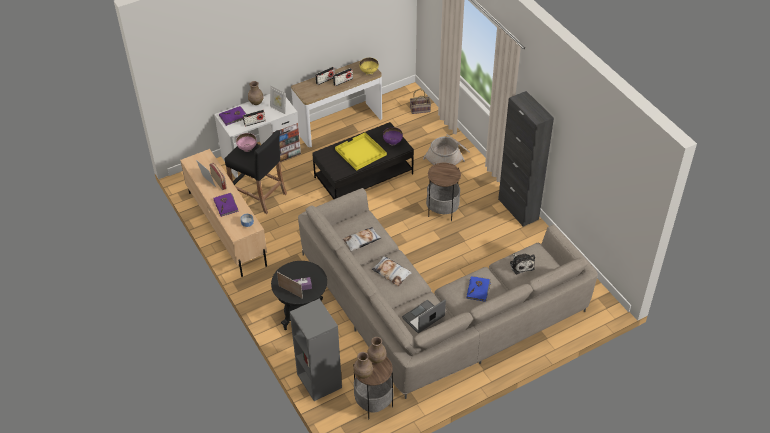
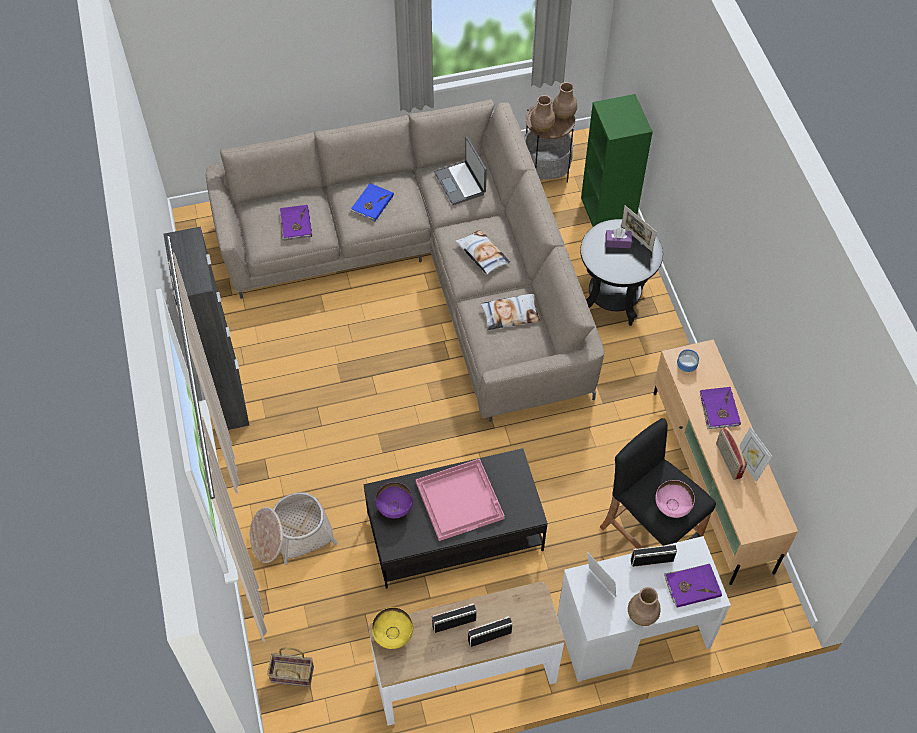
camera: 165 degrees left, 10 degrees up
(318, 380) = (608, 212): grey bookcase -> green bookcase
(360, 152) = (460, 499): yellow tray -> pink tray
(423, 318) = (460, 183): laptop -> laptop turned 90 degrees clockwise
(442, 210) = (347, 427): side table -> none
(521, 265) = (295, 224): plush toy -> purple book

